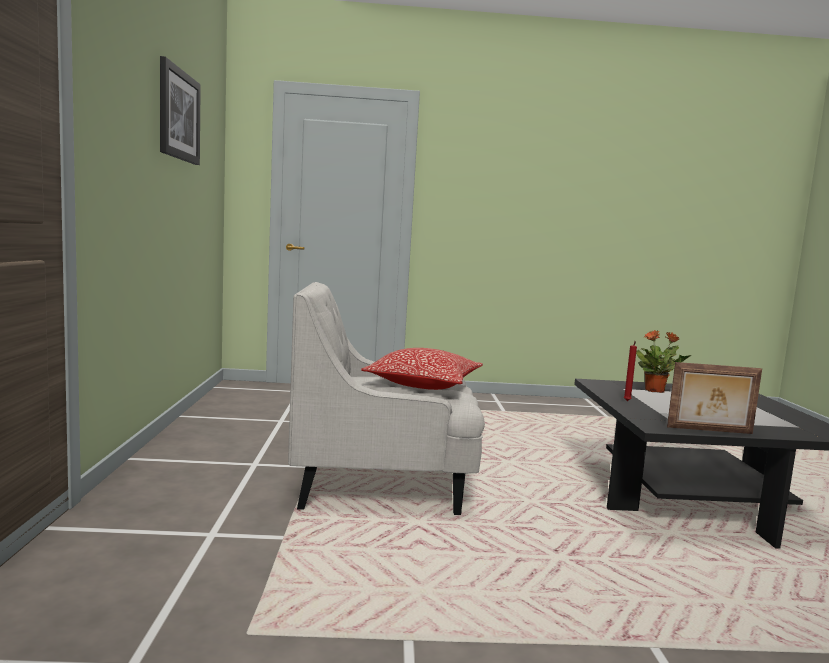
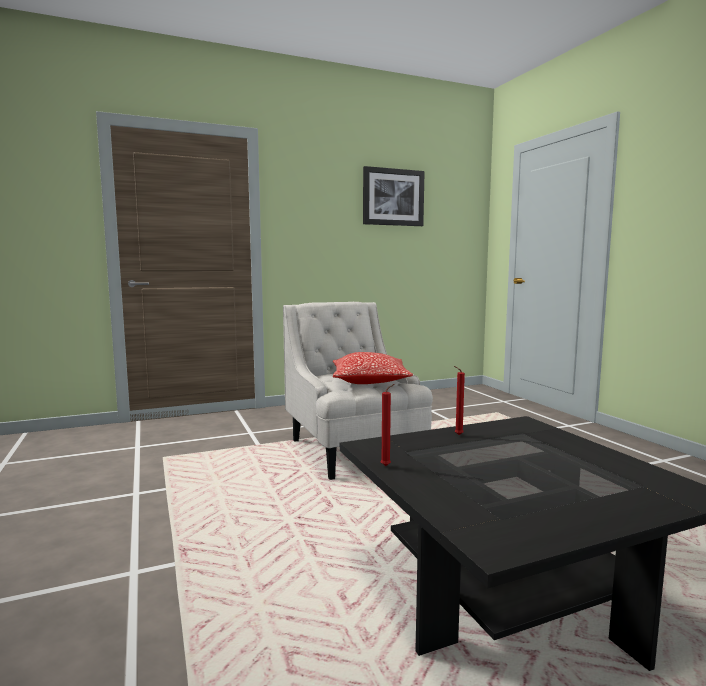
camera: 70 degrees right, 0 degrees up
(655, 390) = (548, 446): potted plant -> none
(710, 430) = (387, 466): picture frame -> red candle

